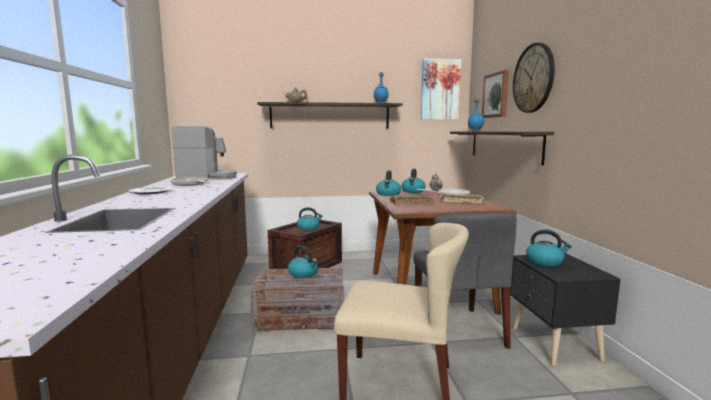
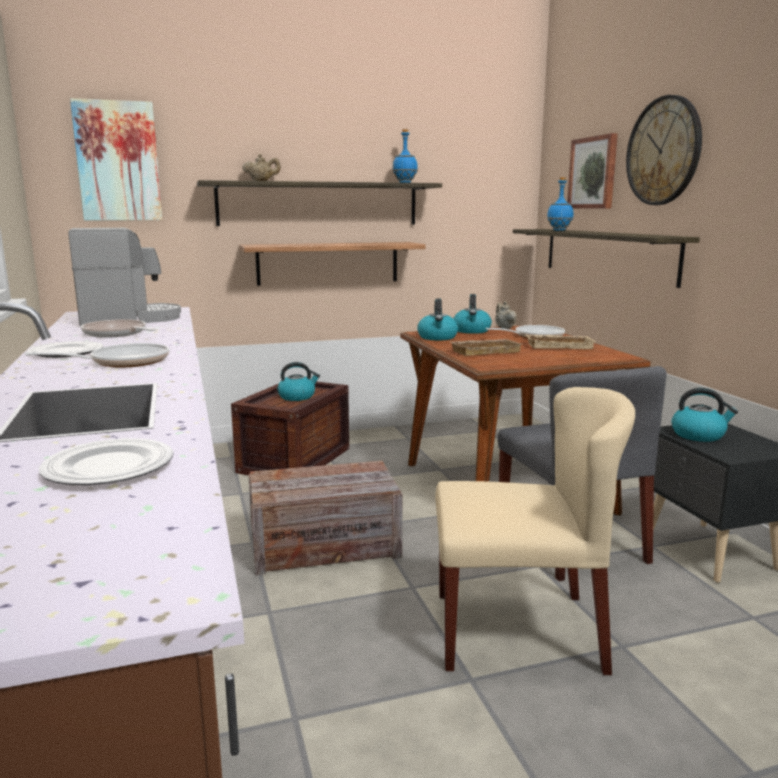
camera: 10 degrees left, 5 degrees up
(85, 248) = (110, 467): none -> plate
(172, 197) = (123, 362): none -> frying pan
(304, 273) = (326, 474): kettle -> none
(335, 150) = (328, 263): none -> shelf
(440, 90) = (496, 160): picture -> picture (118, 161)

